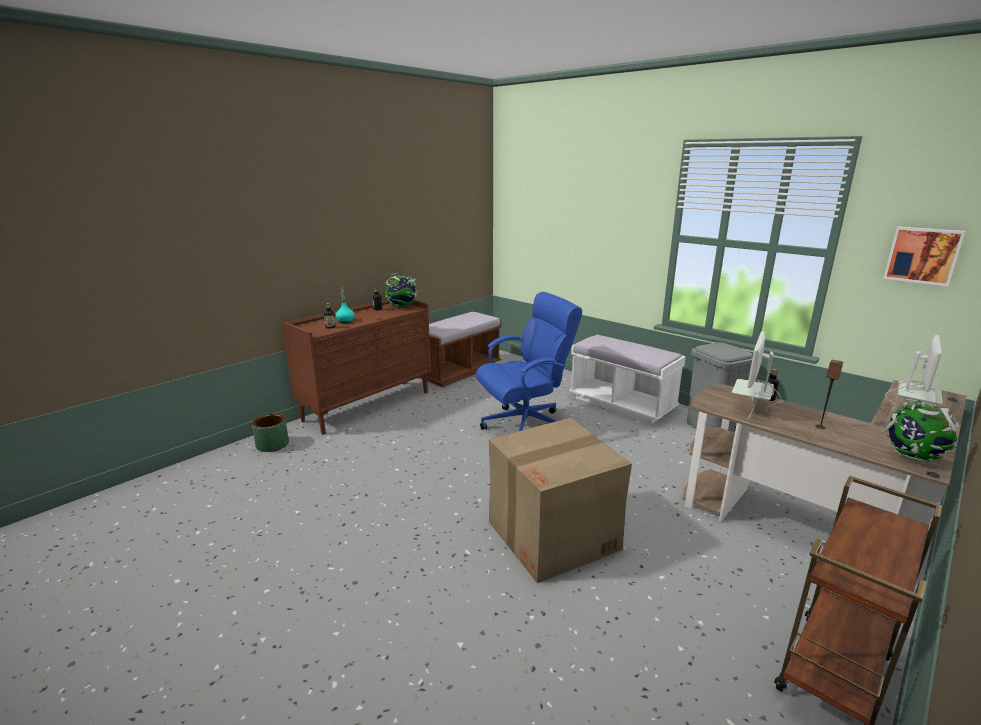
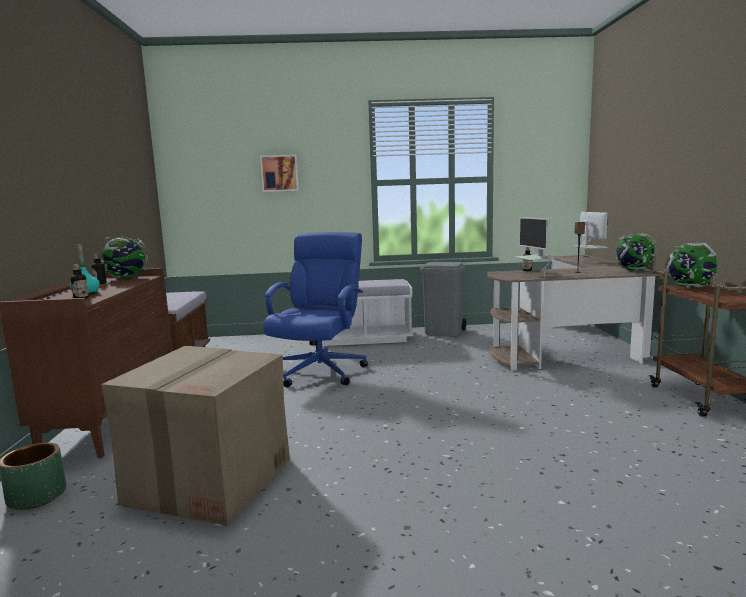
camera: 45 degrees left, 10 degrees down
(554, 535) = (478, 416): cardboard box -> cardboard box (211, 480)
(877, 523) = (689, 287): none -> globe
(922, 255) = (541, 172): picture -> picture (279, 173)

